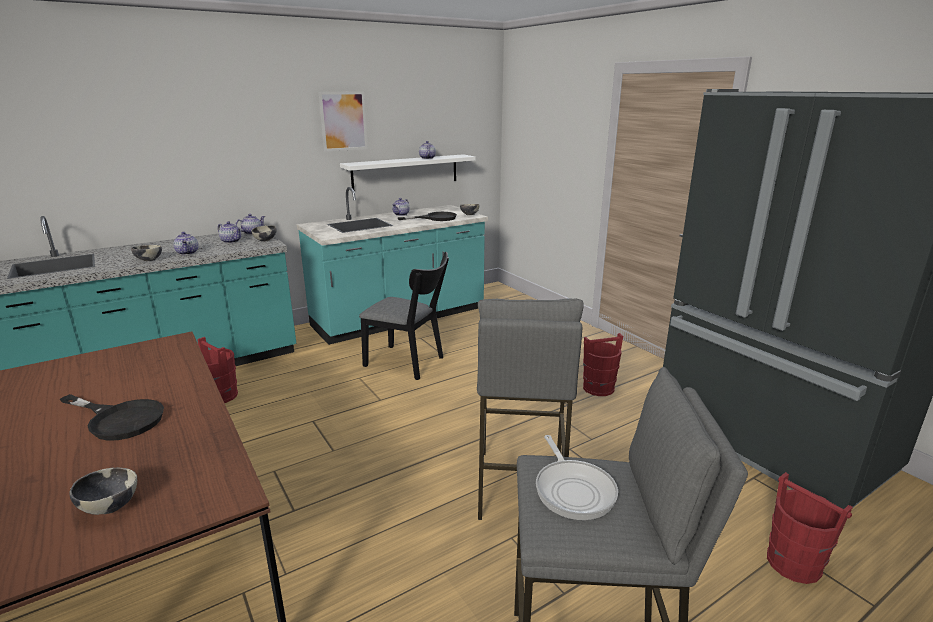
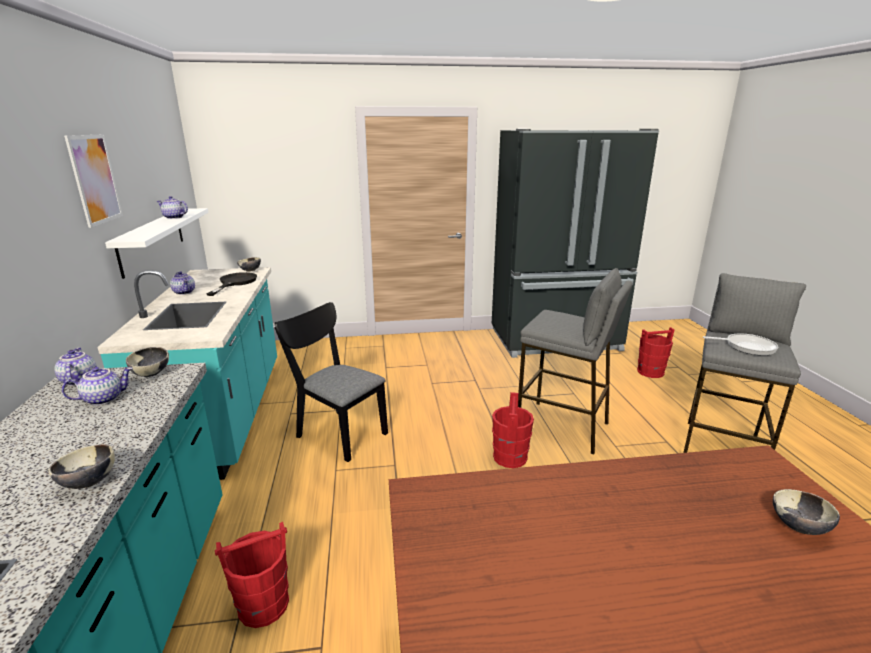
camera: 65 degrees left, 0 degrees up
(119, 419) = (634, 532): black frying pan -> none
(188, 253) = (110, 439): teapot -> none
(409, 363) = (337, 432): black chair -> black chair turned 105 degrees counterclockwise
(598, 388) = (462, 363): red bucket -> red bucket (510, 457)

